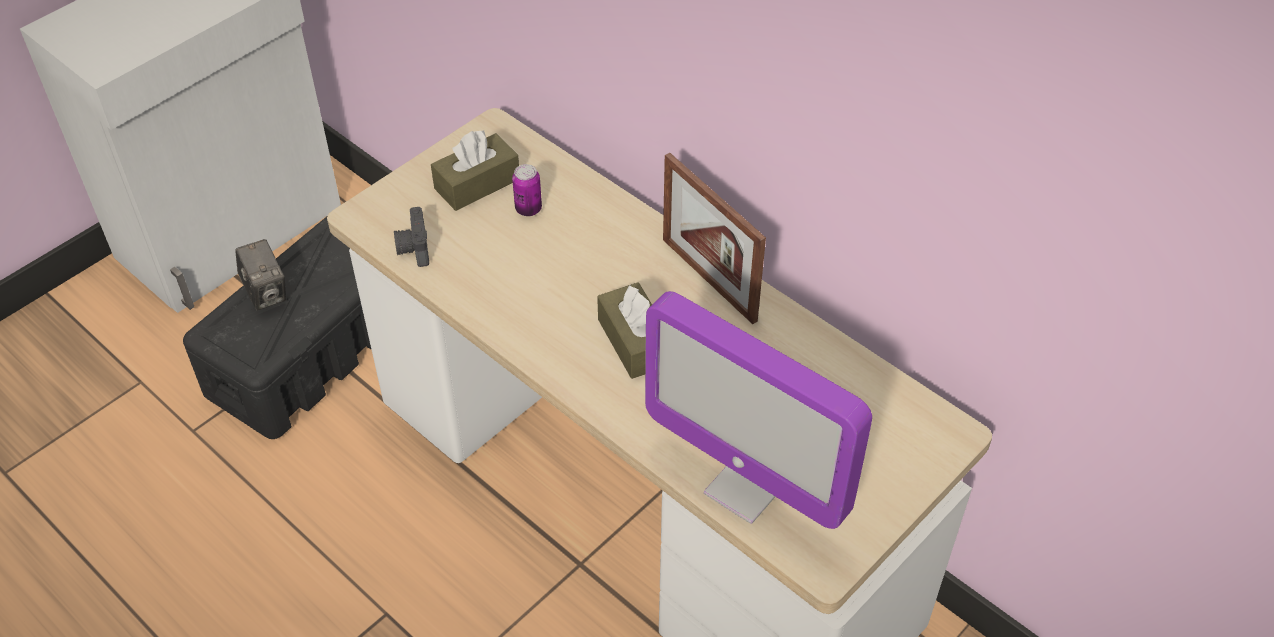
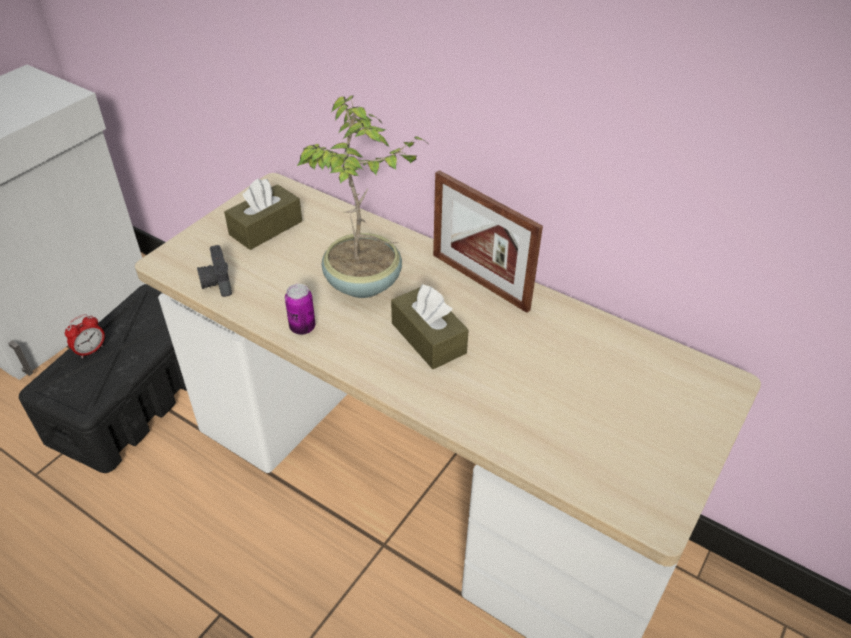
camera: 10 degrees left, 5 degrees down
(266, 293) = (91, 350): camera -> alarm clock
(528, 209) = (313, 243): can -> can (302, 327)
(577, 268) = (364, 284): none -> potted plant
(746, 487) = (562, 453): monitor -> none

